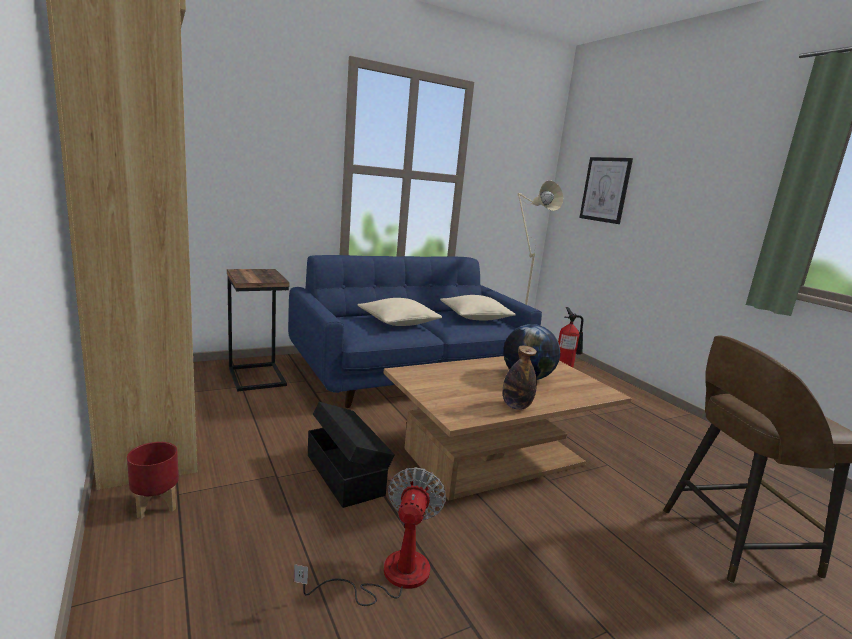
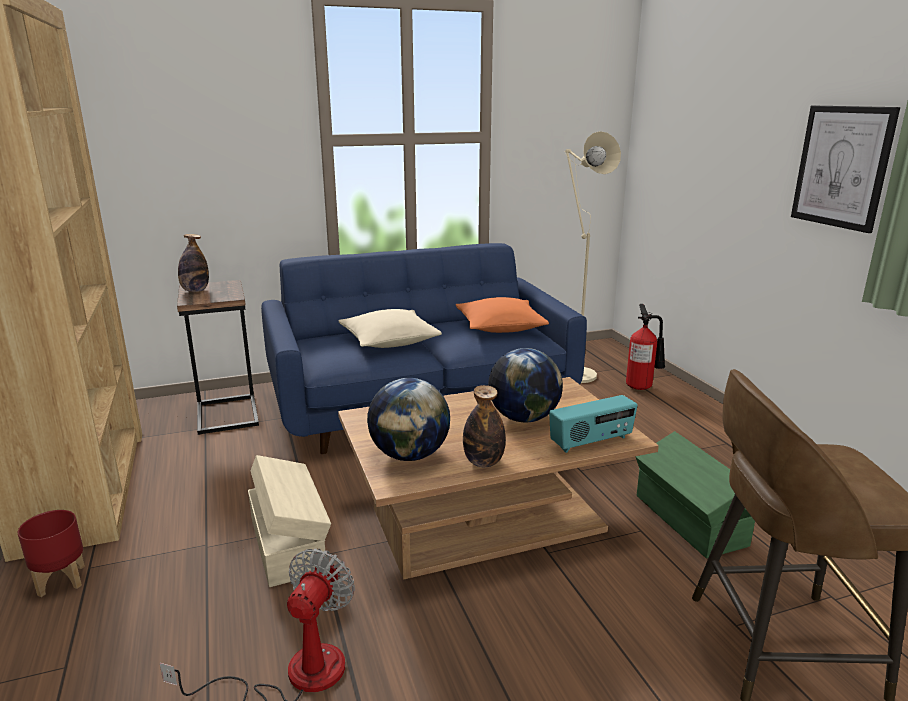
camera: 10 degrees right, 5 degrees up
(243, 274) = (195, 291): none -> bottle
(345, 473) = (289, 542): black storage box -> beige storage box
(458, 400) = (410, 455): none -> globe
(475, 317) = (500, 327): beige pillow -> orange pillow
(585, 394) = (591, 442): none -> radio
(605, 189) = (691, 134): picture -> picture (842, 167)
(637, 458) = (688, 521): none -> green storage box

